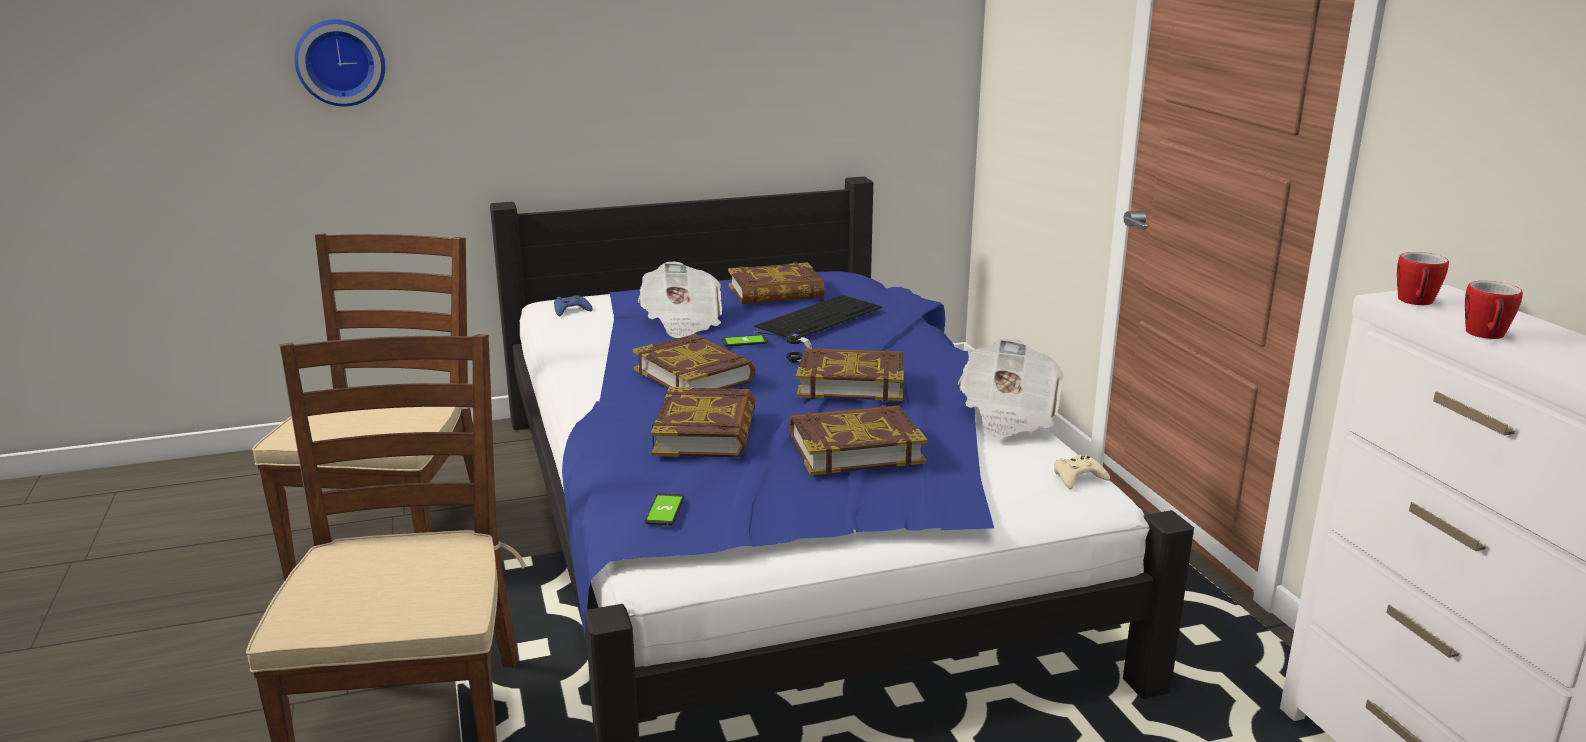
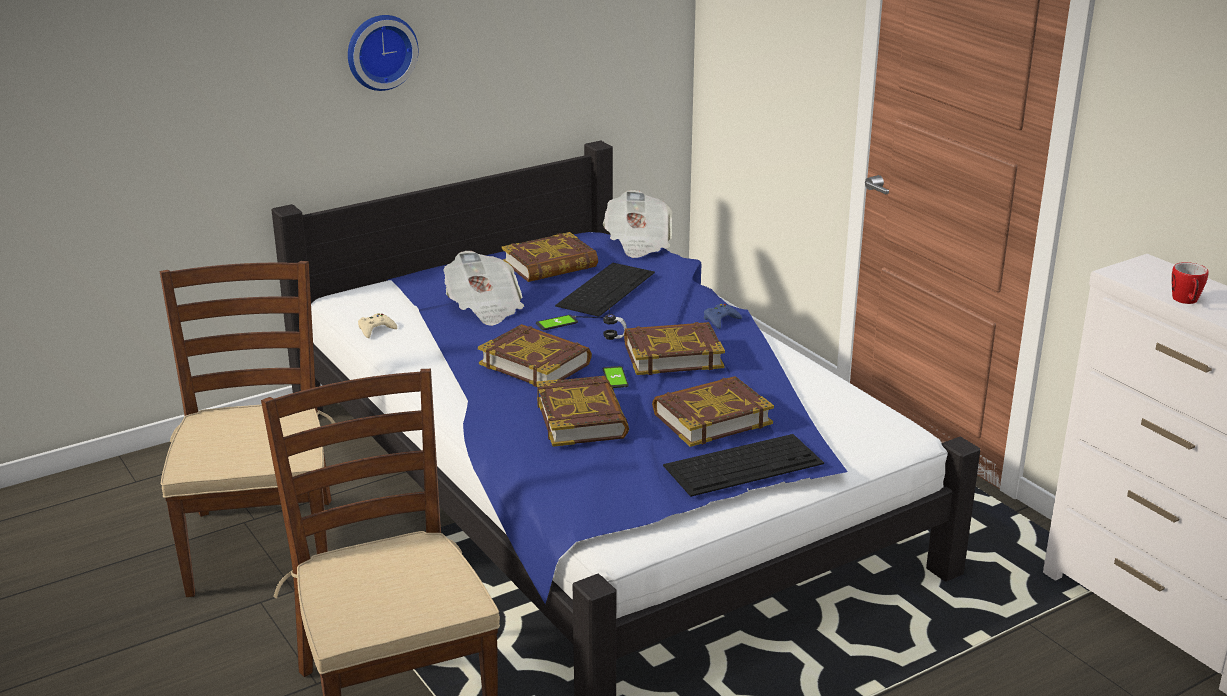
camera: 15 degrees left, 5 degrees up
(340, 62) = (128, 91): wall clock -> wall clock (380, 51)
(571, 310) = (366, 304): blue game controller -> blue game controller (720, 320)
(664, 510) = (594, 493): phone -> phone (615, 378)
(865, 502) = (744, 464): none -> keyboard
(1008, 415) = (811, 370): newspaper -> newspaper (638, 243)
(1078, 477) = (886, 419): beige game controller -> beige game controller (375, 329)
(1415, 303) = (1133, 274): mug -> none

